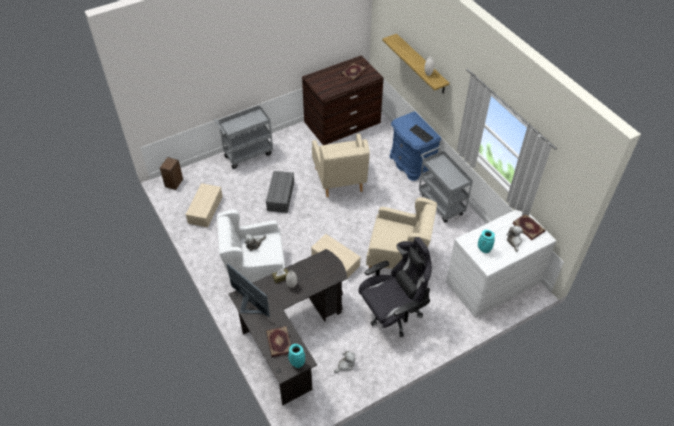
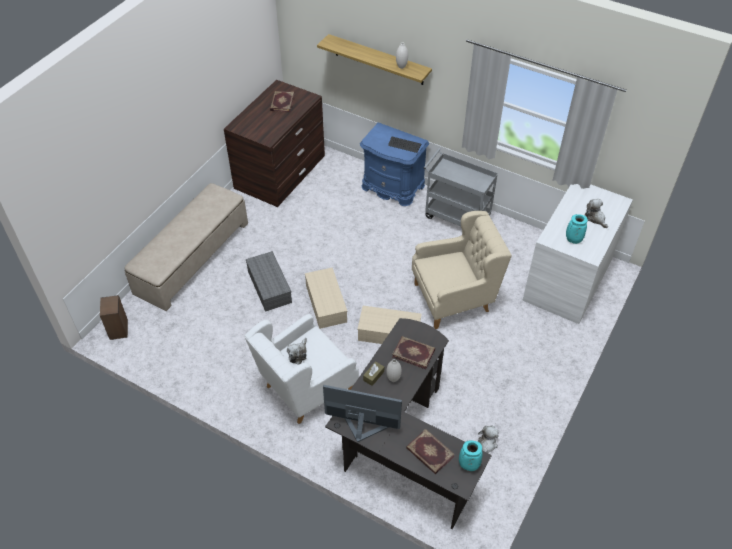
camera: 30 degrees left, 0 degrees up
(205, 209) = (185, 343): beige storage box -> beige storage box (325, 303)
(247, 156) = (192, 257): grey cart -> beige bench
(340, 181) = (327, 239): beige armchair -> none
(391, 315) = (494, 364): black office chair -> none
(529, 227) = (597, 197): book -> book (413, 353)

